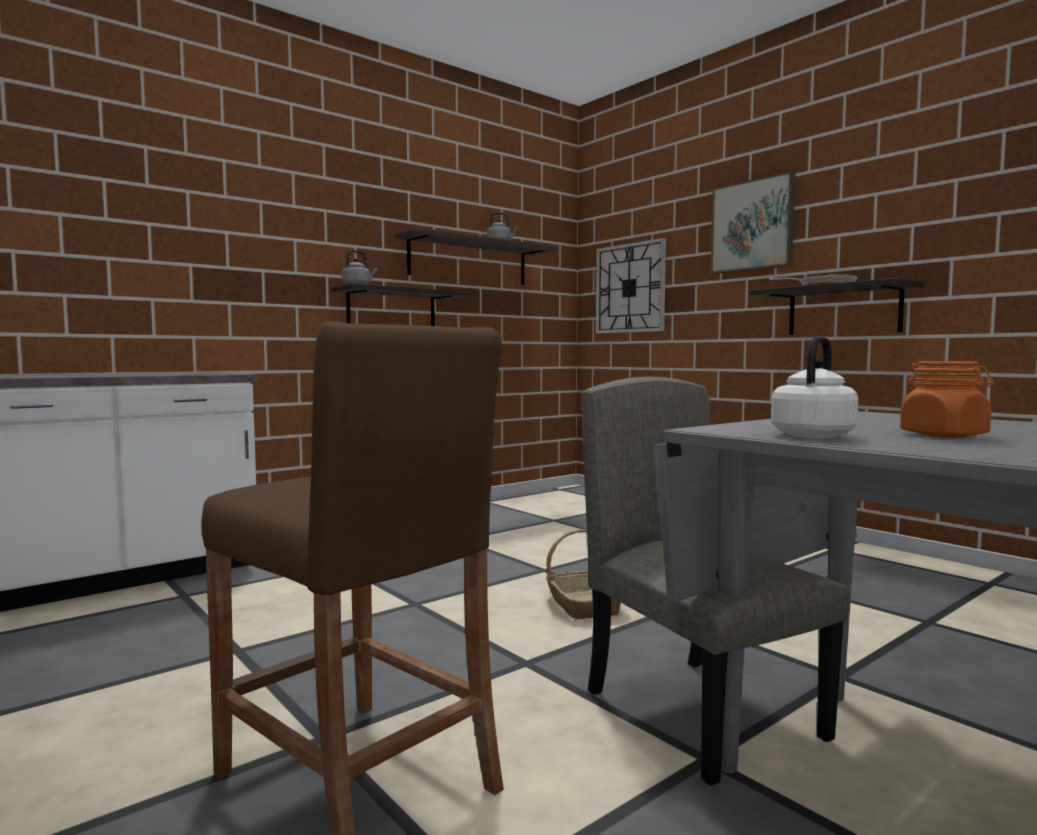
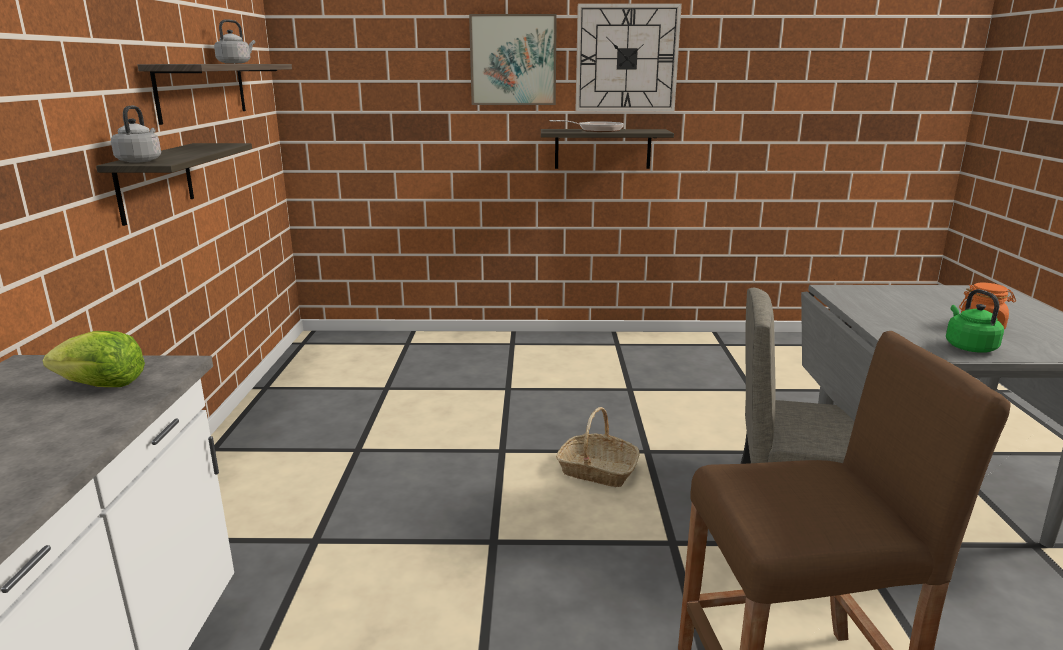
camera: 50 degrees left, 15 degrees up
(191, 374) = (102, 386): none -> lettuce
(630, 288) = (362, 110): wall clock -> wall clock (626, 58)
(814, 435) = (968, 346): white kettle -> green kettle

